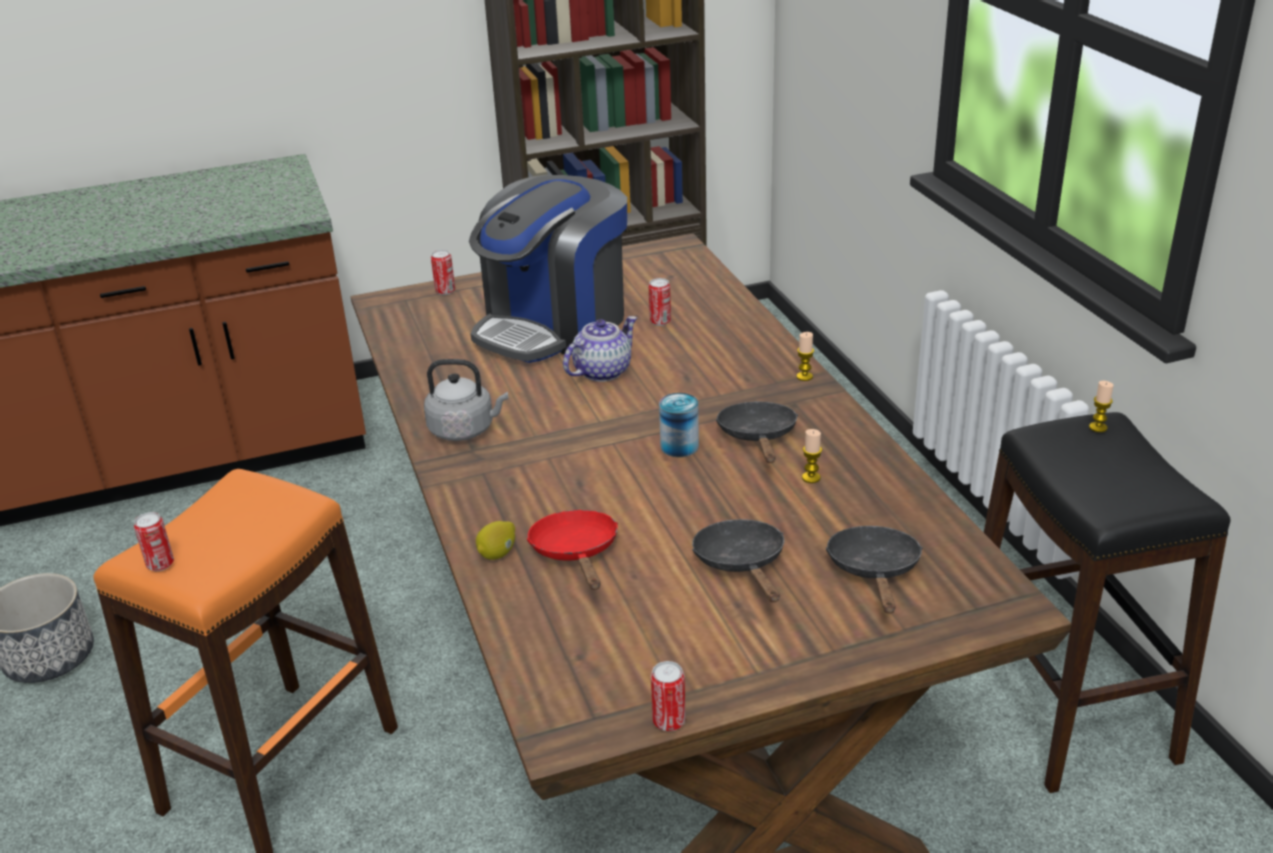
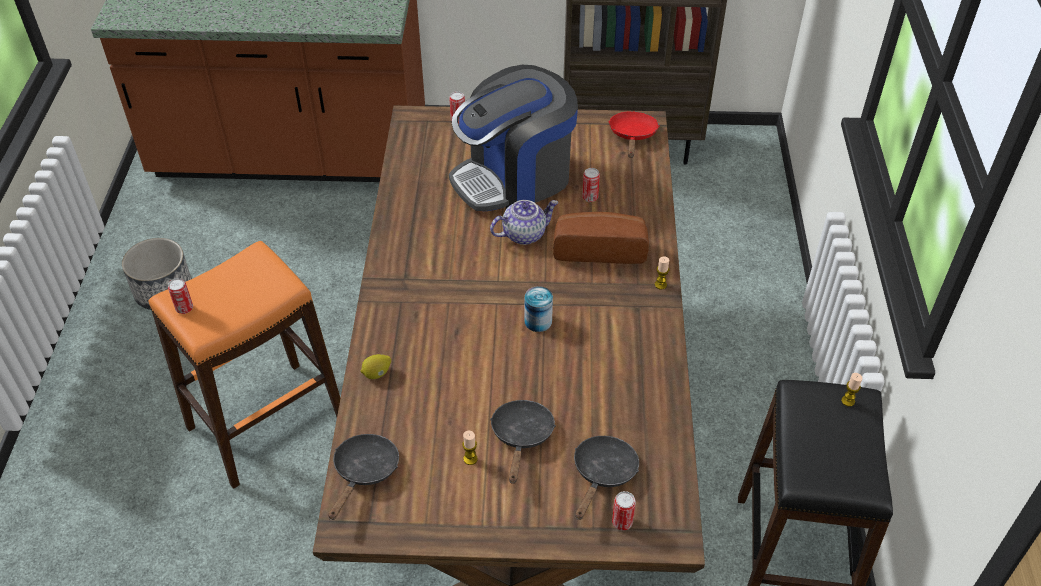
camera: 20 degrees right, 15 degrees up
(465, 430) = (408, 259): grey kettle -> none
(576, 553) = (424, 390): red frying pan -> red frying pan (632, 136)
(669, 721) = (410, 541): can -> can (622, 522)
(705, 362) = (599, 248): none -> bread
(758, 437) = (595, 330): black frying pan -> black frying pan (364, 472)
(811, 478) = (609, 380): candle -> candle (470, 459)

